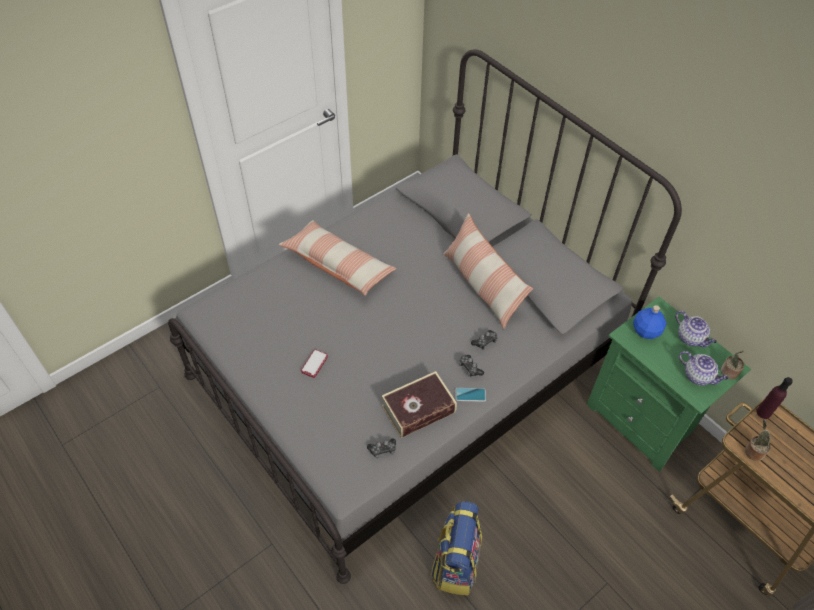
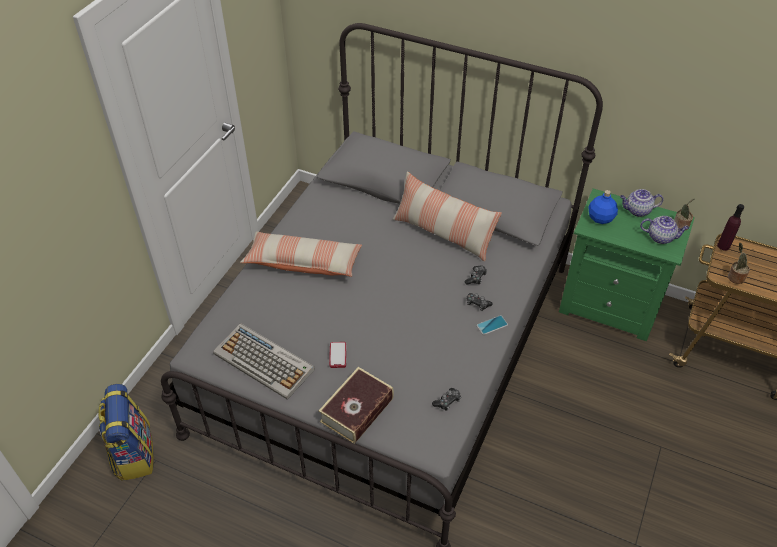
camera: 25 degrees left, 5 degrees down
(250, 343) = (265, 361): none -> keyboard
(418, 409) = (456, 355): book -> book (357, 410)
(455, 563) = (531, 489): backpack -> backpack (133, 453)
(691, 338) = (637, 211): teapot -> teapot turned 150 degrees clockwise

